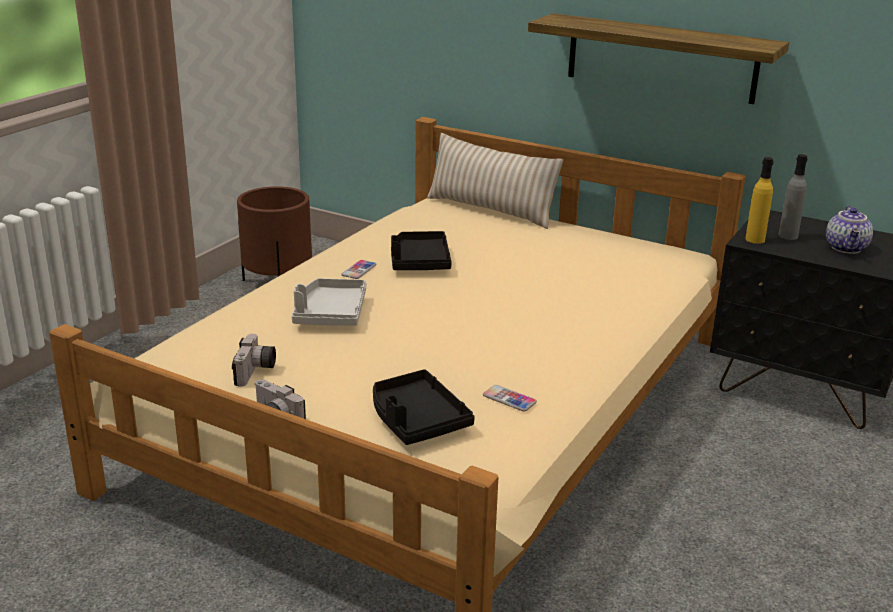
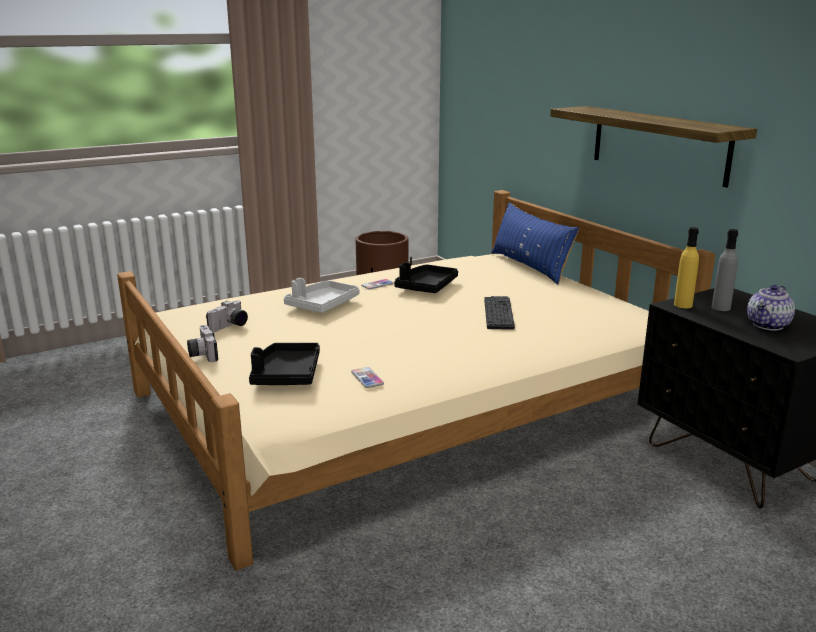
camera: 30 degrees right, 5 degrees down
(490, 210) = (529, 266): beige pillow -> blue pillow
(539, 281) = (498, 313): none -> keyboard

